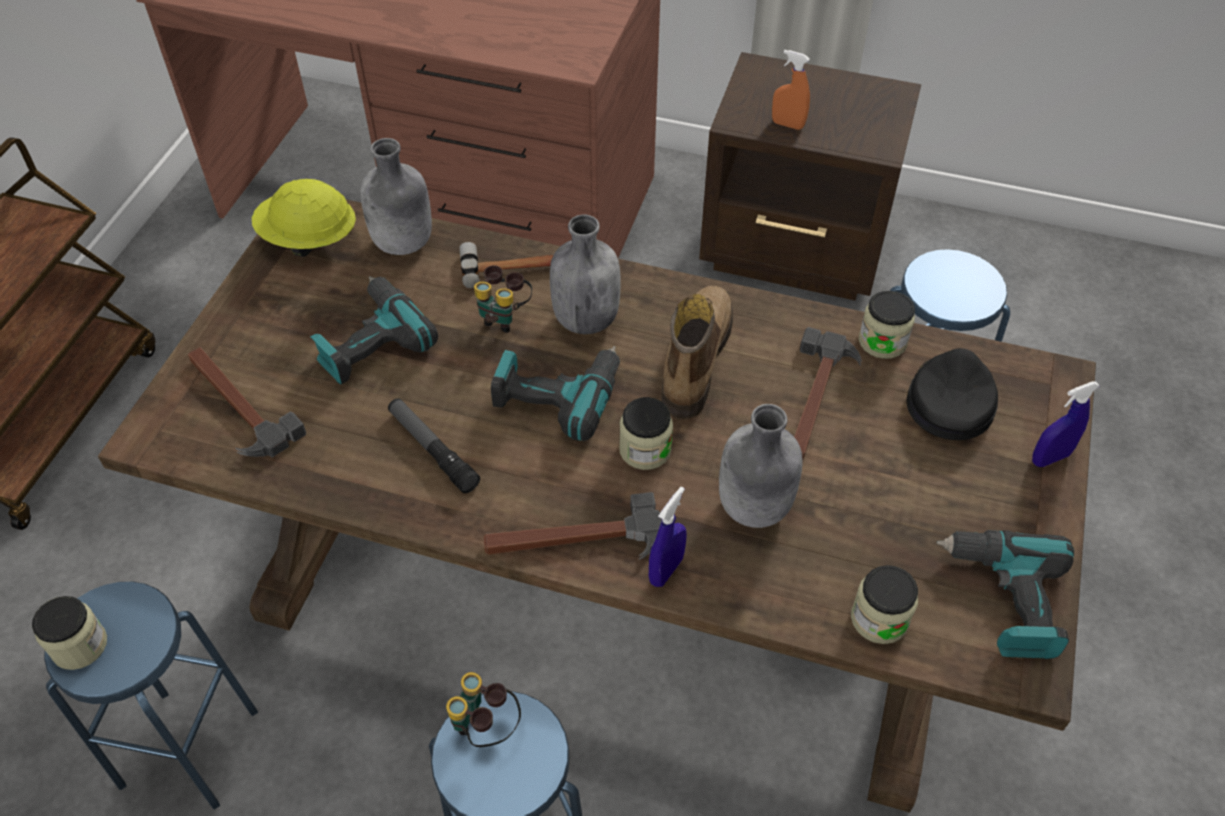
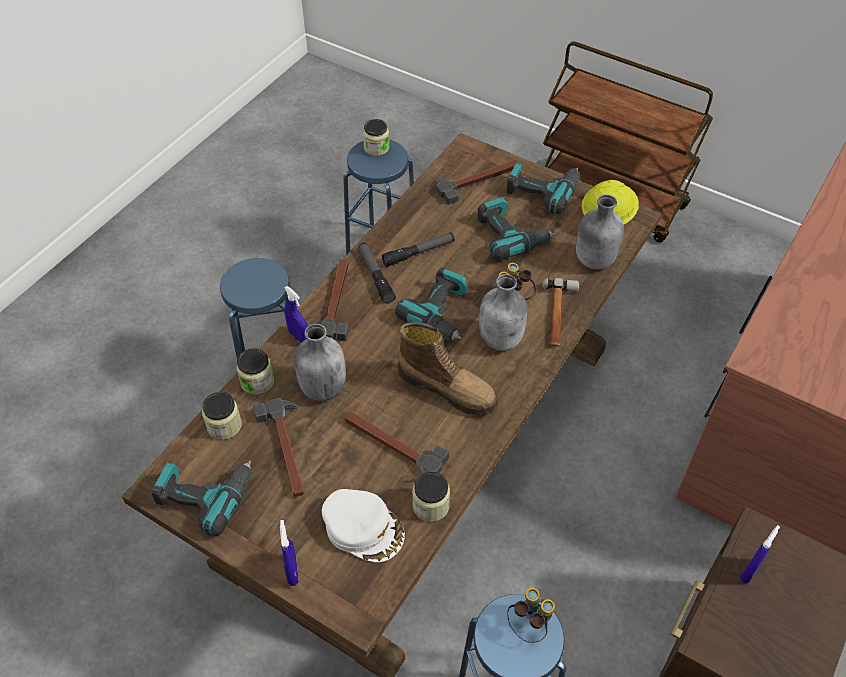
camera: 105 degrees right, 0 degrees up
(256, 318) = (542, 191): none -> power drill
(485, 728) = (269, 278): binoculars -> binoculars (529, 625)
(500, 497) = (376, 276): none -> flashlight
(645, 449) = (384, 346): jar -> jar (257, 381)
(787, 124) = (749, 572): orange spray bottle -> blue spray bottle
(879, 520) = (287, 449): none -> hammer
(949, 400) = (363, 528): black cap -> white cap

